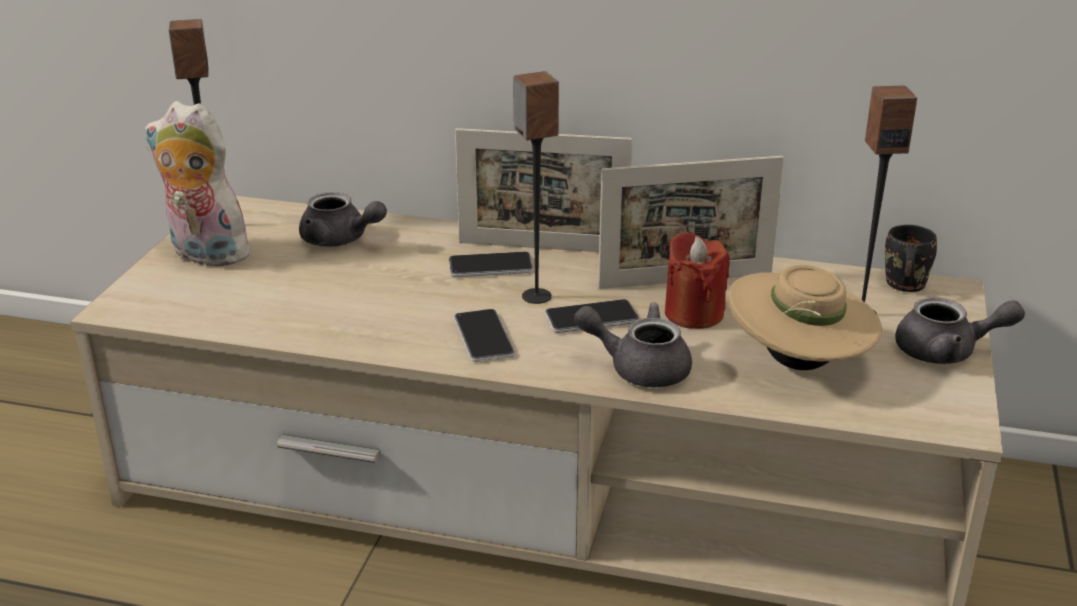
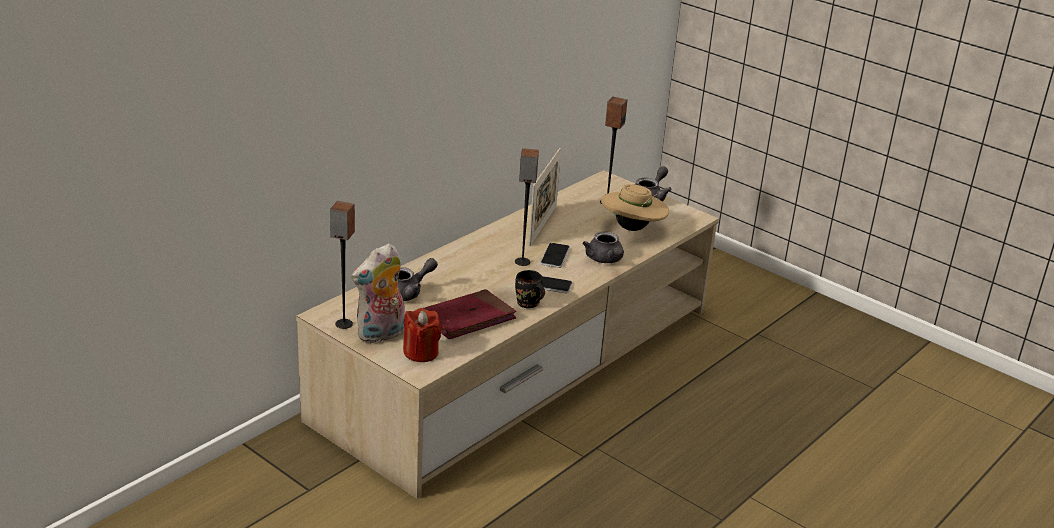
camera: 65 degrees left, 0 degrees up
(306, 301) = (467, 318): none -> red book
(490, 266) = (481, 263): phone -> none
(542, 247) = (475, 245): picture frame -> none
(638, 367) = (605, 260): grey teapot -> grey teapot turned 60 degrees counterclockwise
(694, 314) = (573, 234): red candle -> red candle (421, 352)
(902, 285) = (592, 185): black mug -> black mug (528, 304)

